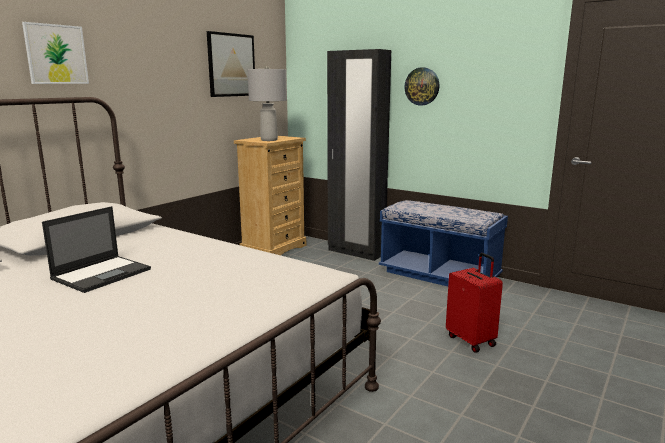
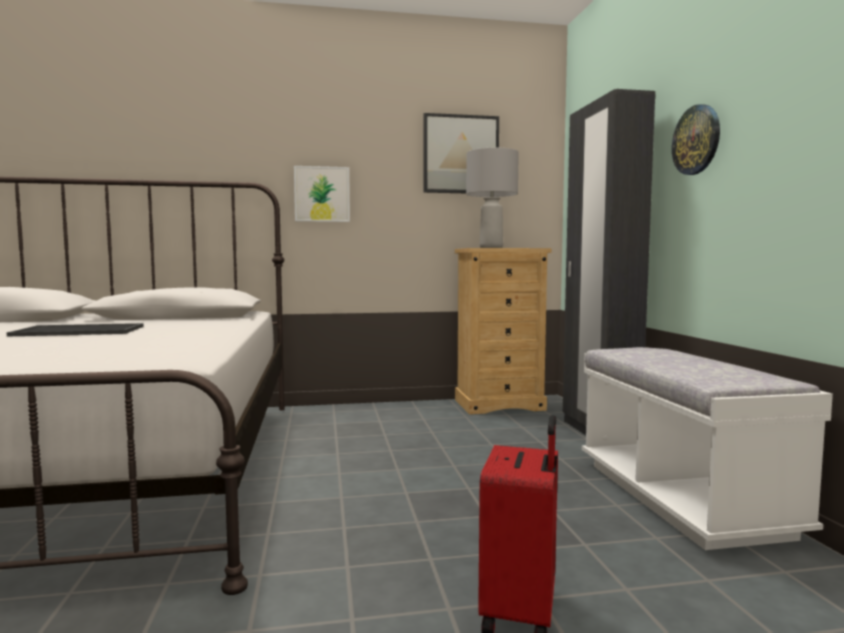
camera: 45 degrees right, 10 degrees down
(56, 54) = (230, 141): picture -> picture (322, 194)
(102, 274) = (81, 331): laptop -> tray
(439, 275) = (680, 498): blue bench -> white bench

